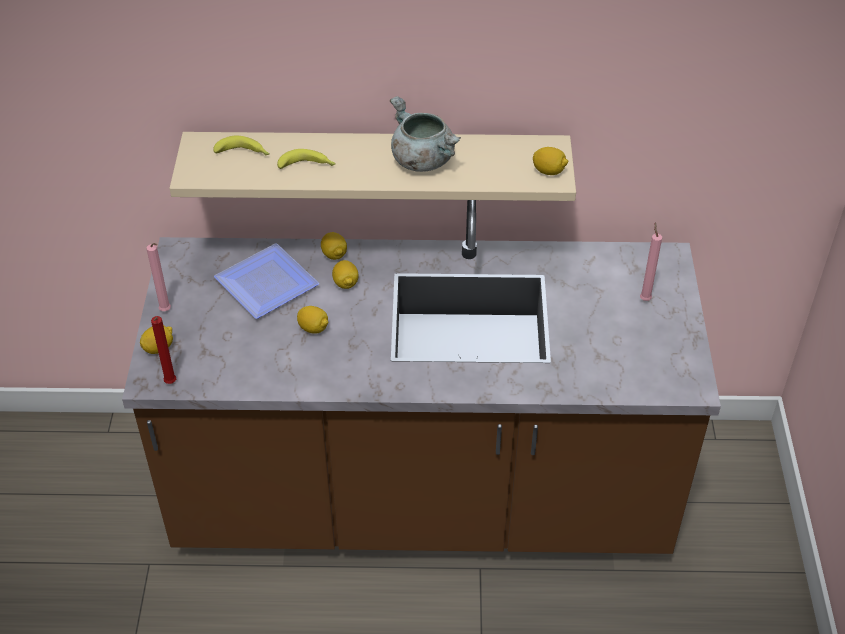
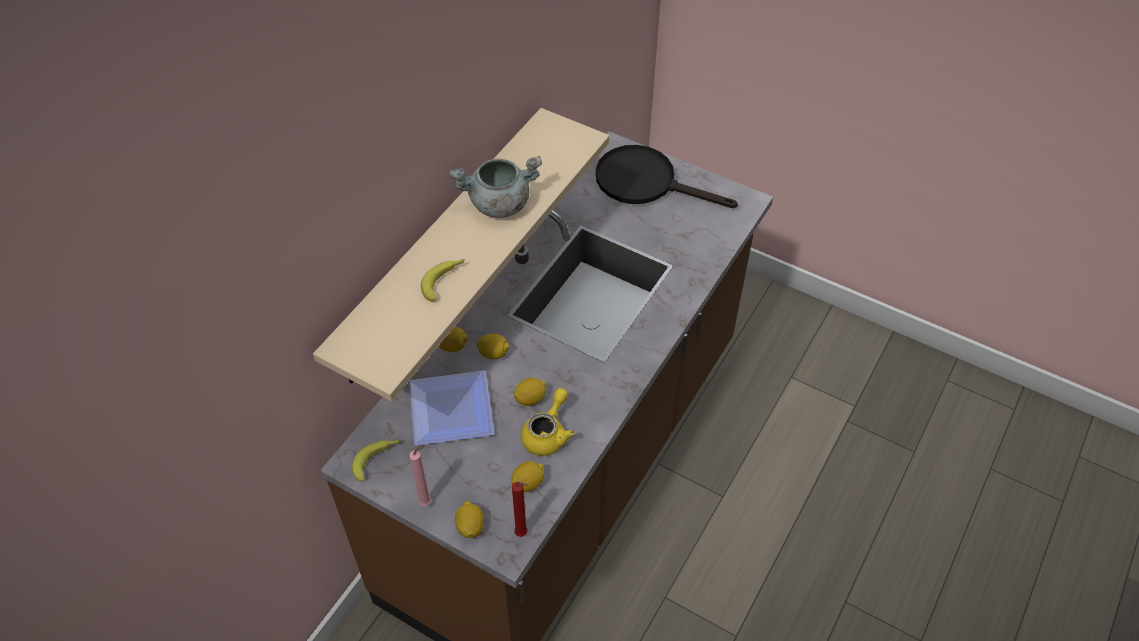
camera: 60 degrees left, 5 degrees up
(244, 153) = (387, 319): banana -> banana (377, 459)
(283, 356) = (548, 434): none -> yellow teapot
(549, 171) = (574, 138): lemon -> lemon (528, 483)
(644, 298) = (646, 182): pink candle -> black frying pan

